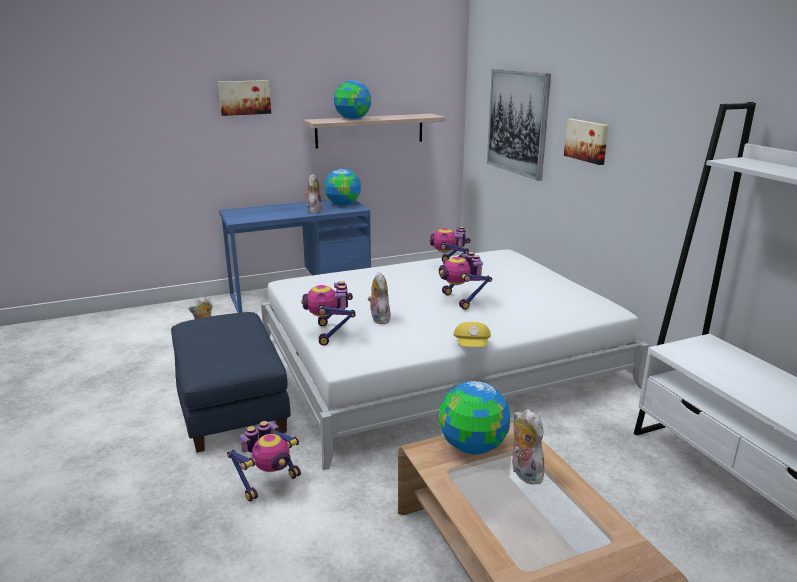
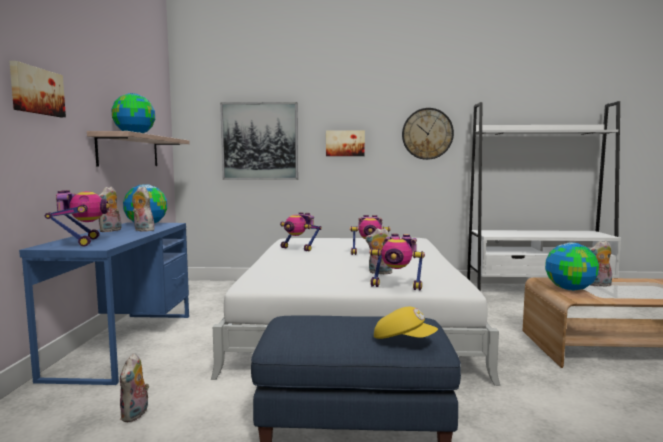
camera: 65 degrees left, 15 degrees down
(269, 483) = (517, 413): toy robot -> toy robot (81, 242)
(304, 205) = (111, 231): none -> plush toy
(472, 346) = (448, 262): yellow cap -> yellow cap (403, 340)
(683, 145) = (427, 134): none -> wall clock

